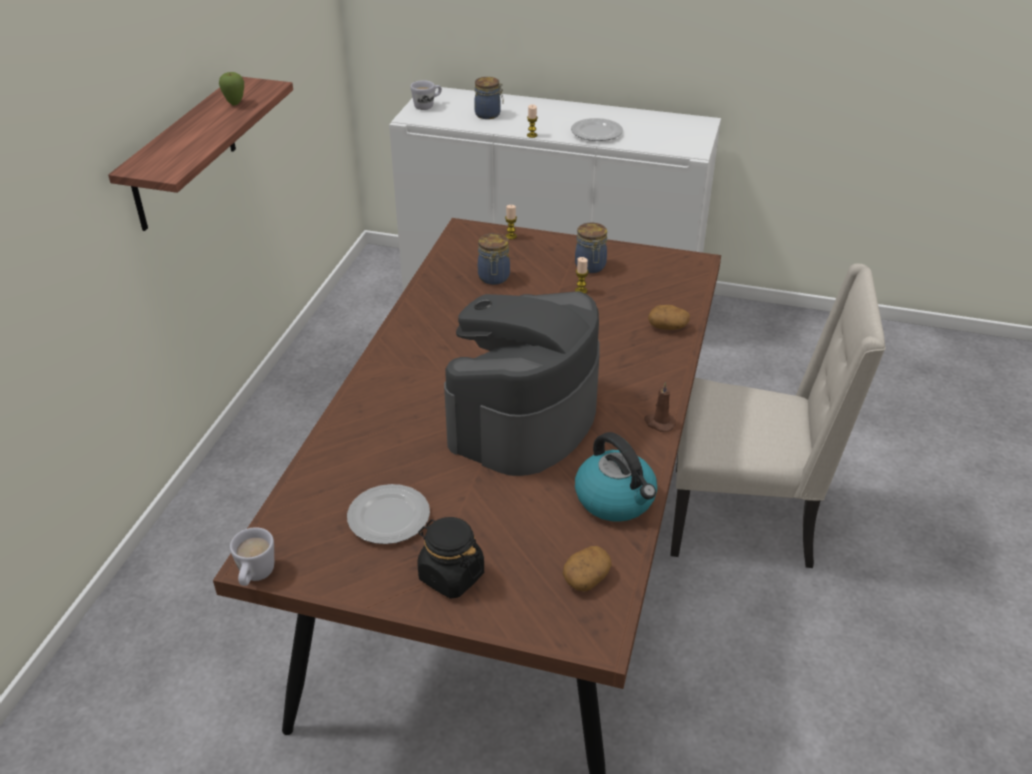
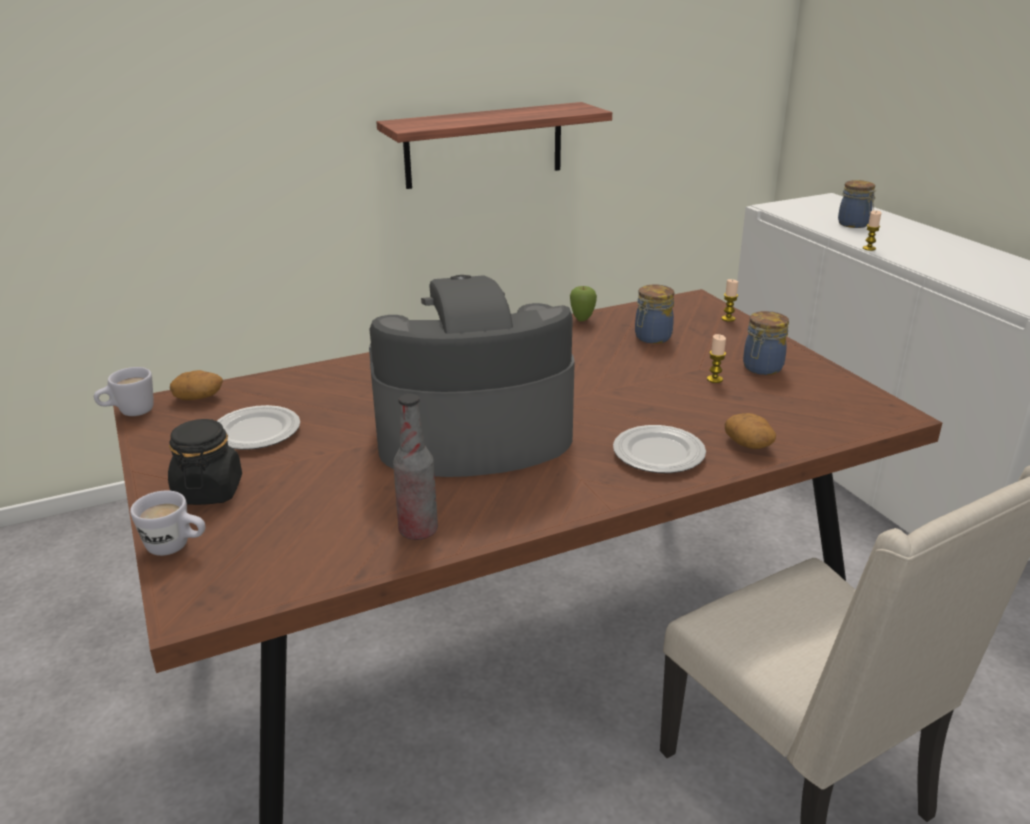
camera: 50 degrees right, 10 degrees down
(235, 103) = (541, 112): apple -> apple (582, 320)
(427, 106) = (805, 204): white mug -> white mug (176, 547)
(586, 577) = (277, 563): potato -> potato (199, 397)
(596, 133) = (948, 267): plate -> plate (658, 454)
(616, 499) = (418, 531): kettle -> bottle
(659, 423) = (577, 505): brown candle -> none

